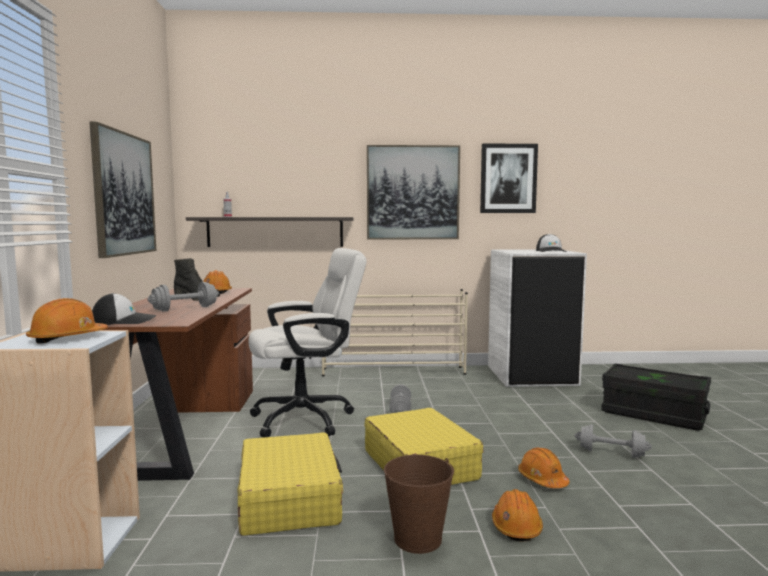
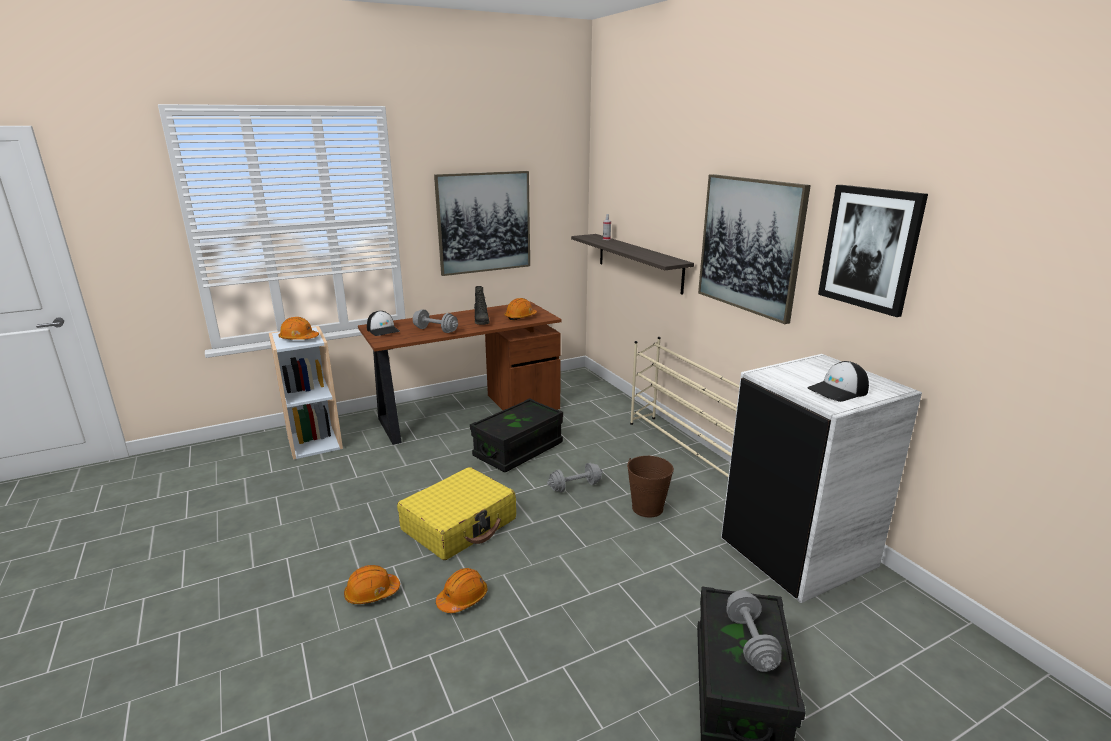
camera: 65 degrees right, 15 degrees up
(289, 498) = (380, 486): yellow suitcase -> none
(307, 419) = (518, 450): white office chair -> black storage box
(417, 538) = (343, 549): brown bucket -> brown bucket (647, 508)
(611, 453) = (557, 645): grey dumbbell -> grey dumbbell (750, 642)

